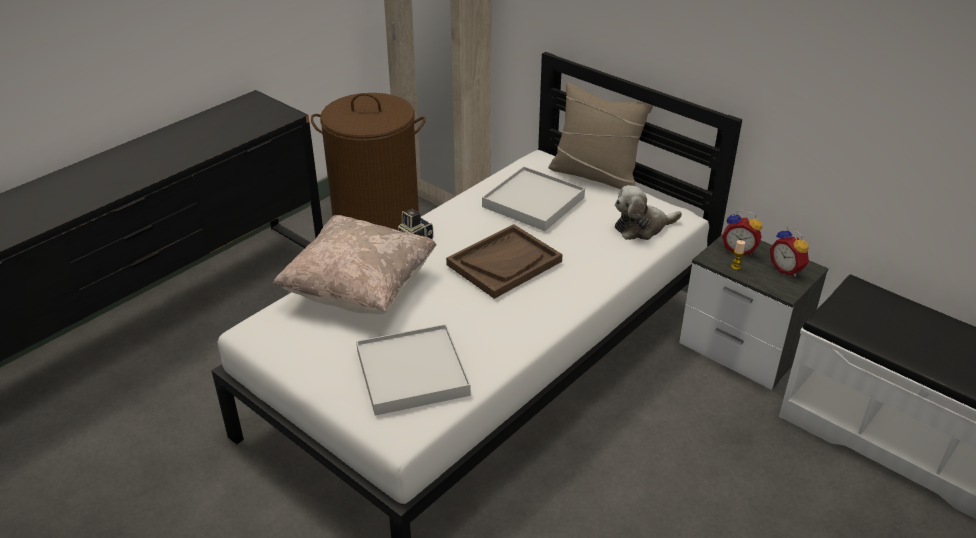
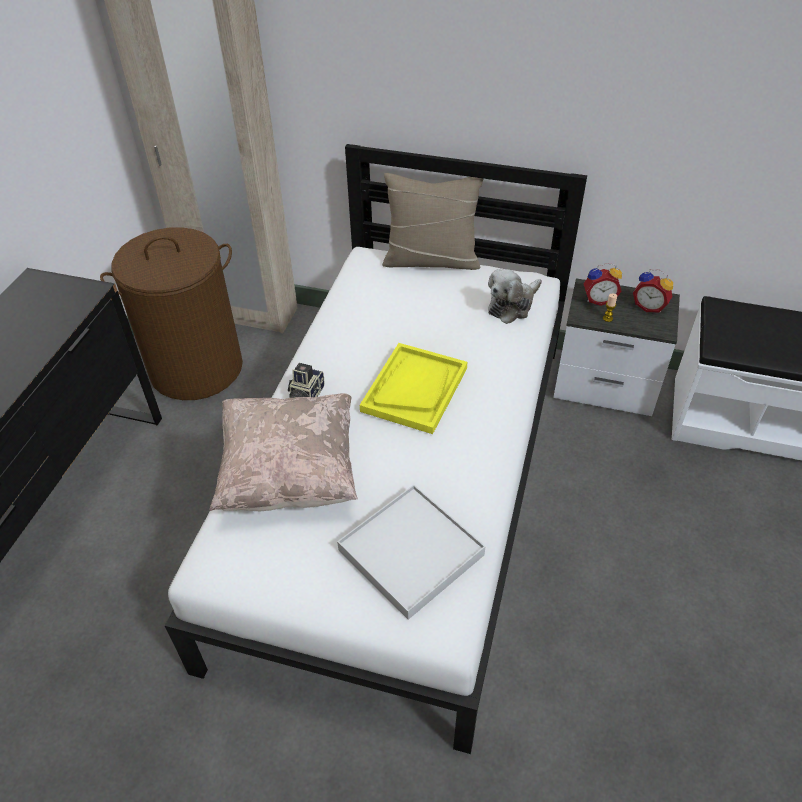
camera: 25 degrees left, 10 degrees up
(504, 263) = (414, 389): brown tray -> yellow tray
(533, 202) = (394, 309): white tray -> none

